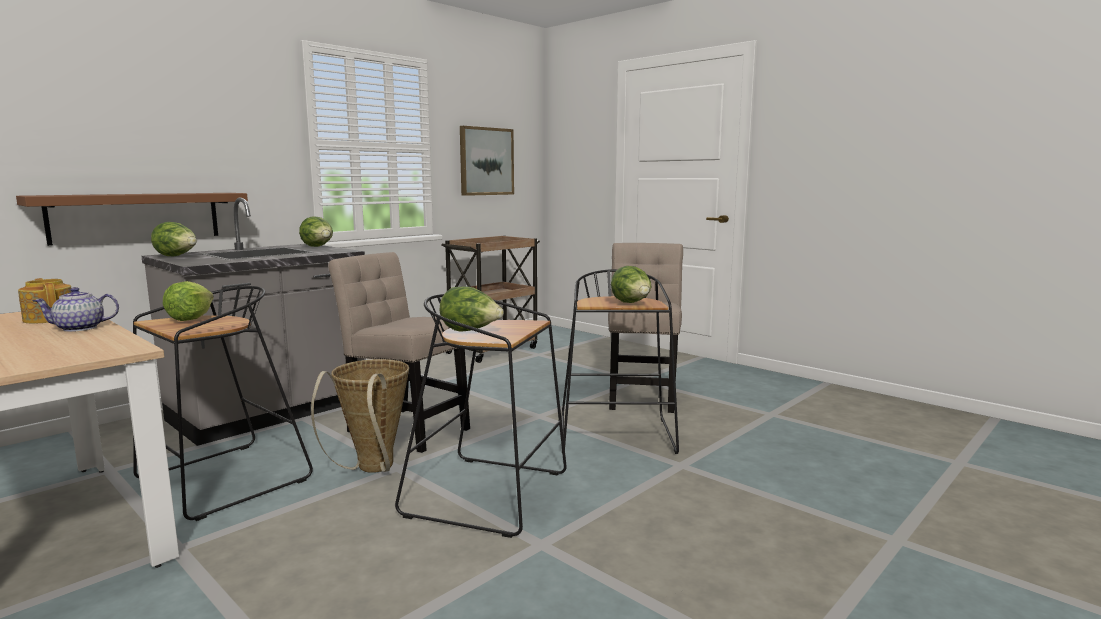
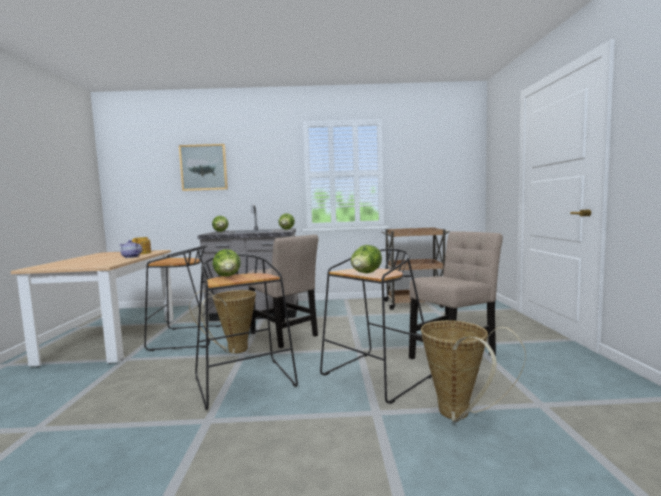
camera: 45 degrees right, 5 degrees down
(136, 217) = (222, 214): brown shelf -> none
(191, 318) = (182, 258): lettuce -> none
(405, 428) = (285, 335): beige chair -> beige chair turned 150 degrees clockwise
(486, 161) = (428, 178): picture -> picture (204, 167)
(741, 442) = (459, 416): none -> basket

